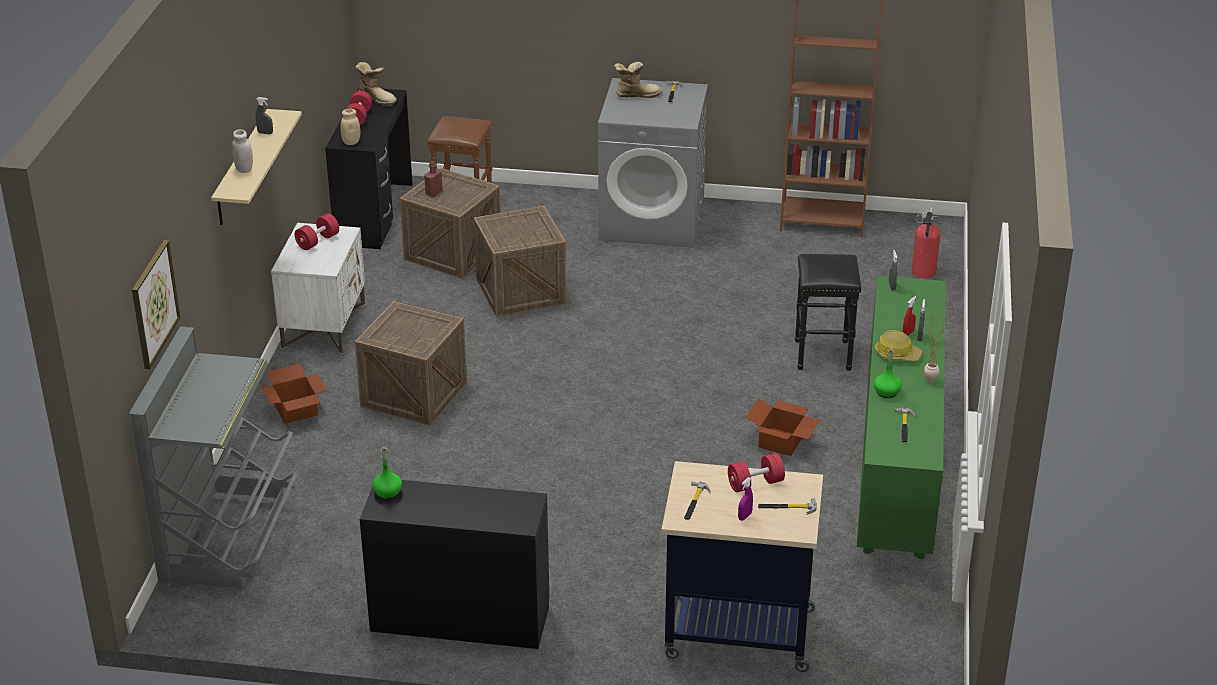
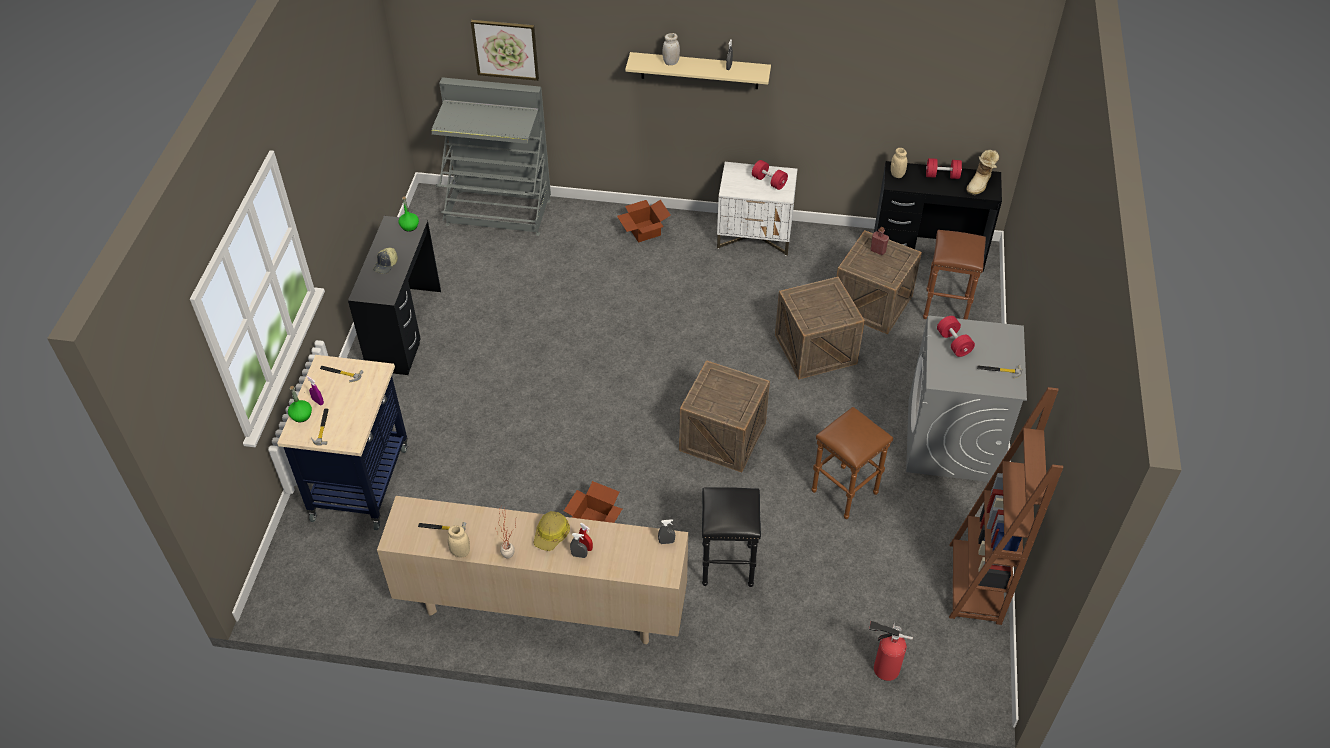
camera: 90 degrees right, 15 degrees up
(414, 394) = (663, 291): crate -> crate (722, 437)
(466, 507) = (386, 265): none -> cap
(636, 95) = (989, 343): boot -> none
(723, 283) = (844, 493): none -> brown stool
(755, 484) = (356, 410): red dumbbell -> red dumbbell (953, 343)
(887, 392) = (494, 521): green bottle -> green bottle (301, 415)
(897, 475) = (541, 607): green cabinet -> beige cabinet
(933, 412) = (460, 552): none -> beige jar

